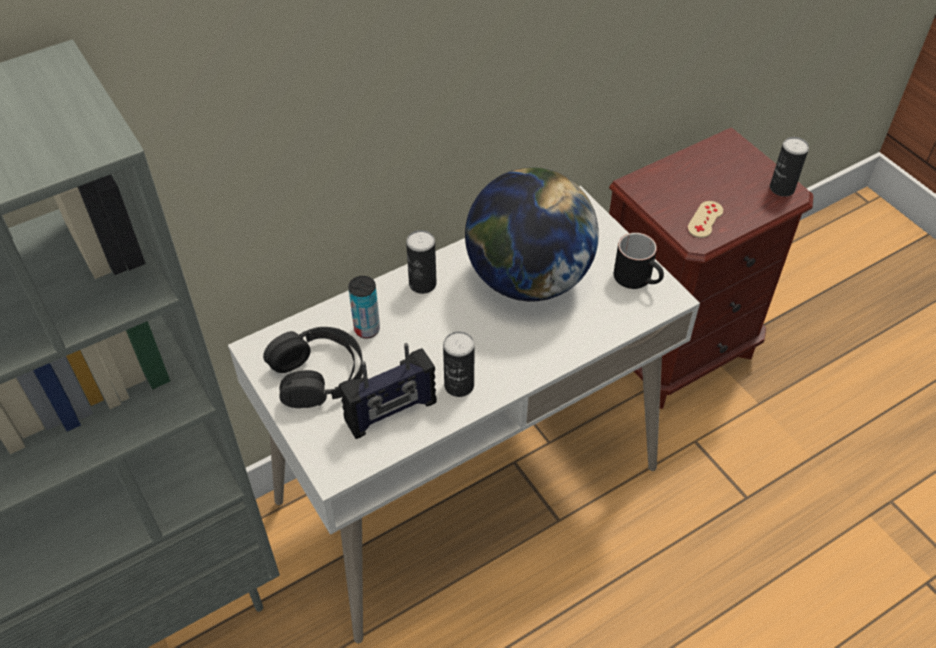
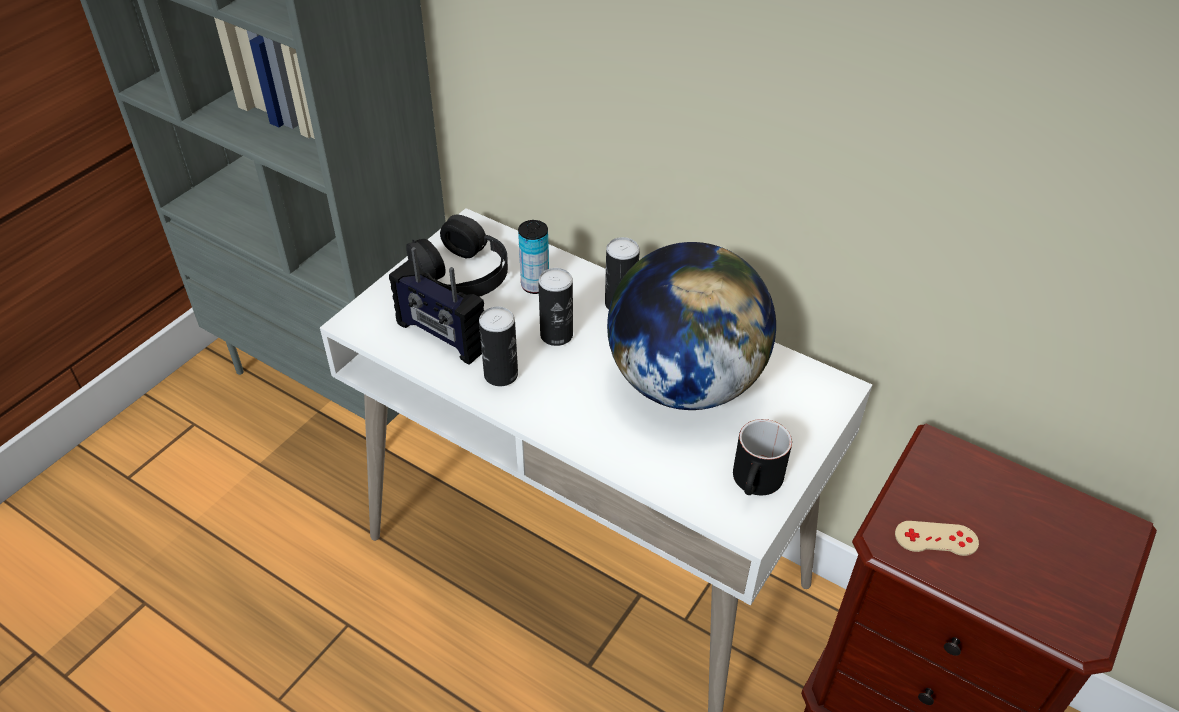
camera: 65 degrees right, 5 degrees down
(782, 188) = (1080, 618): can -> can (556, 335)

